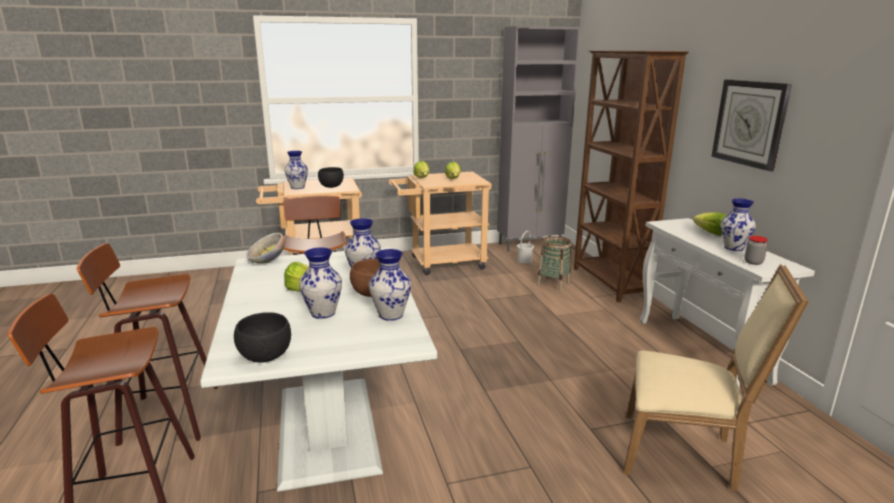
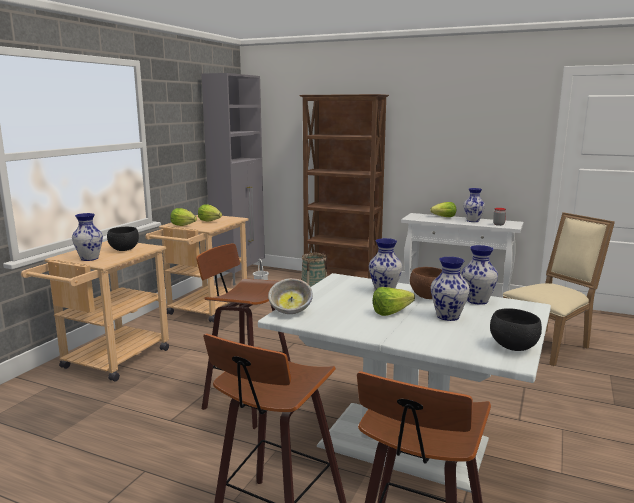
camera: 50 degrees left, 5 degrees down
(750, 123) = (454, 140): wall clock -> none

